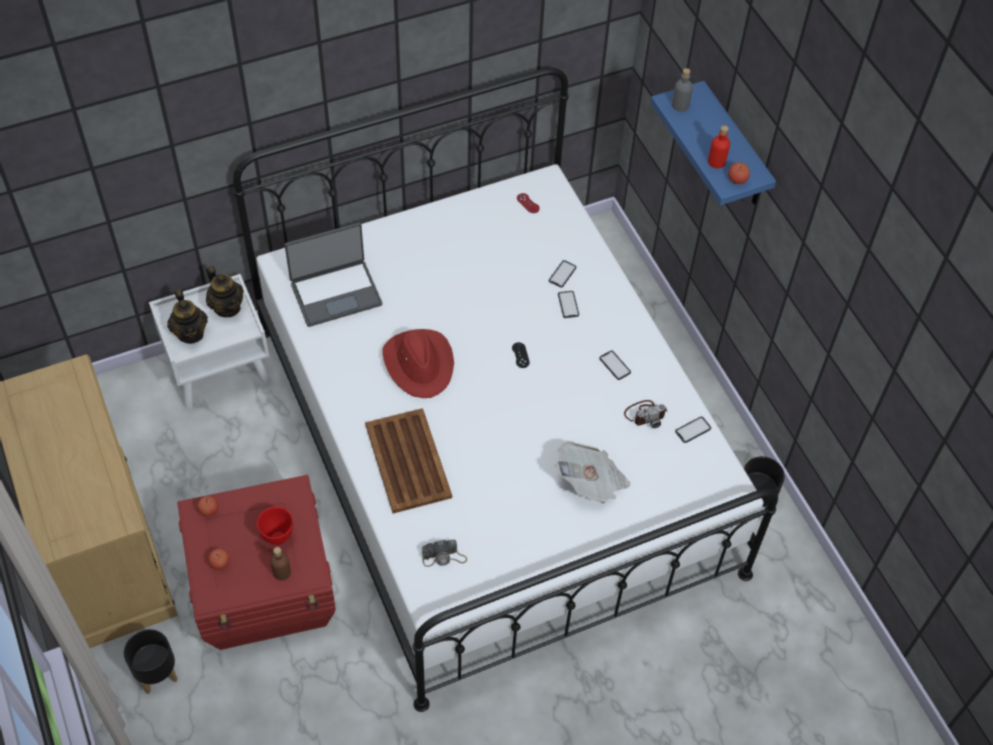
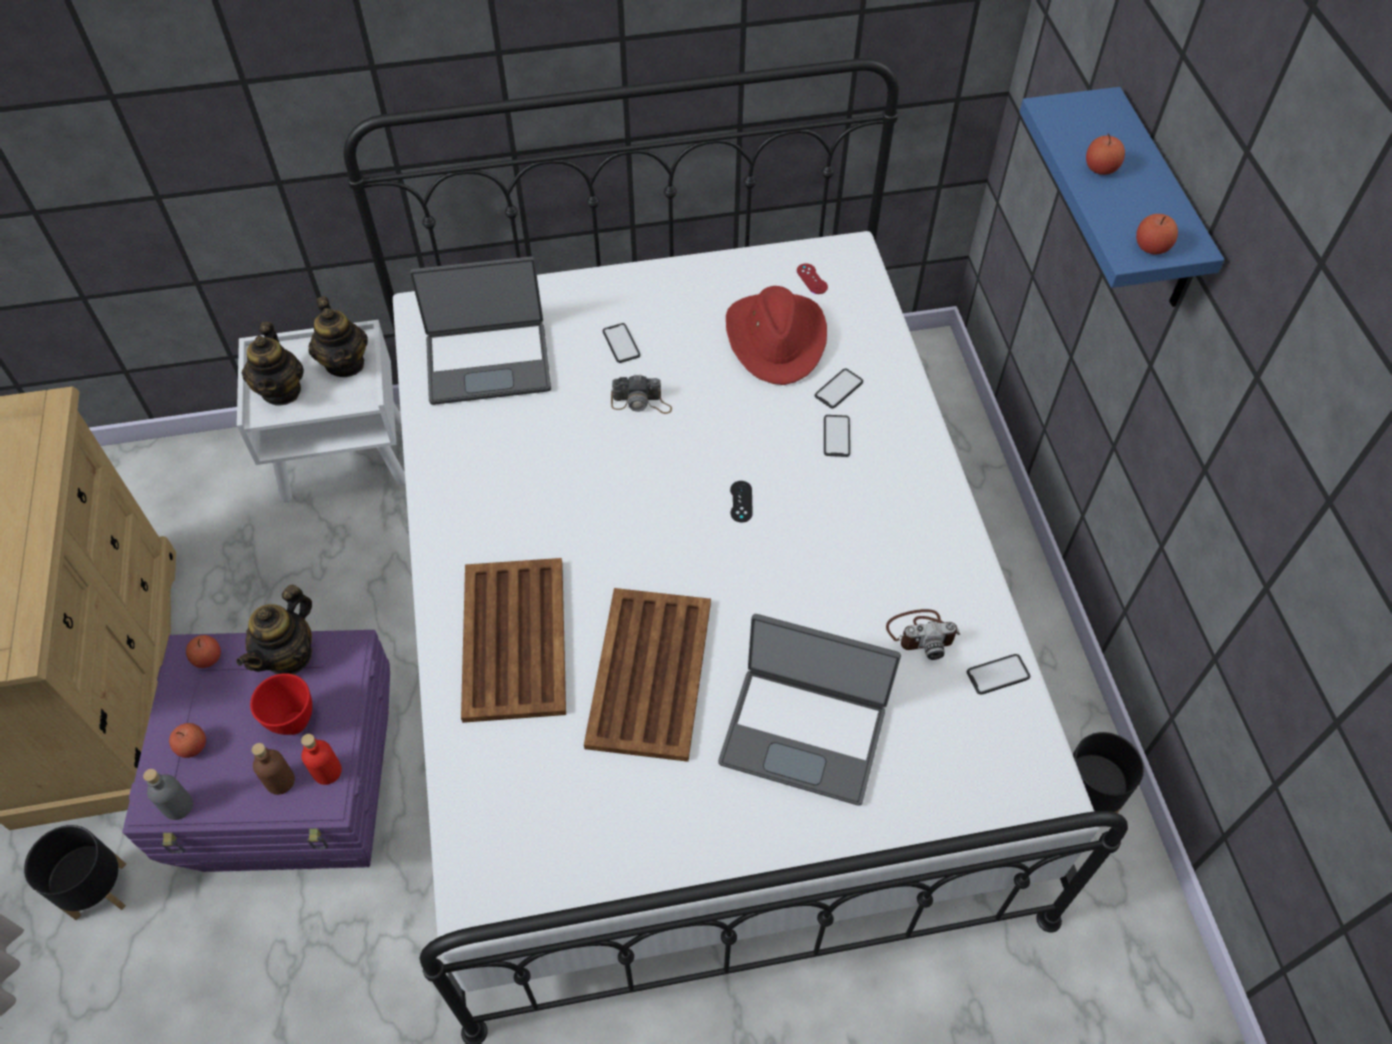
camera: 15 degrees right, 0 degrees up
(260, 499) = (289, 655): none -> teapot
(266, 591) = (300, 792): red storage box -> purple storage box
(419, 364) = (579, 488): red hat -> red hat (776, 339)
(444, 557) = (522, 816): camera -> camera (641, 402)
(493, 467) = (649, 675): none -> brown tray
(591, 482) = (804, 733): newspaper -> laptop
(615, 365) = (889, 544): phone -> phone (621, 343)
(680, 105) = (1070, 118): grey bottle -> grey bottle (178, 806)
(702, 135) = (1100, 168): none -> apple
(716, 162) = (1118, 213): red bottle -> red bottle (327, 771)

